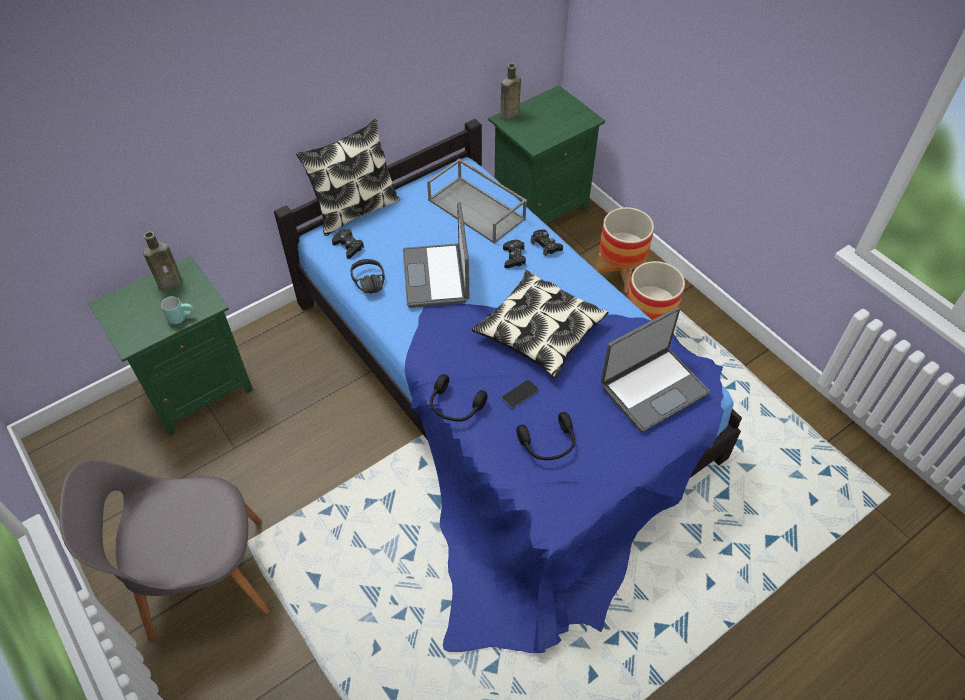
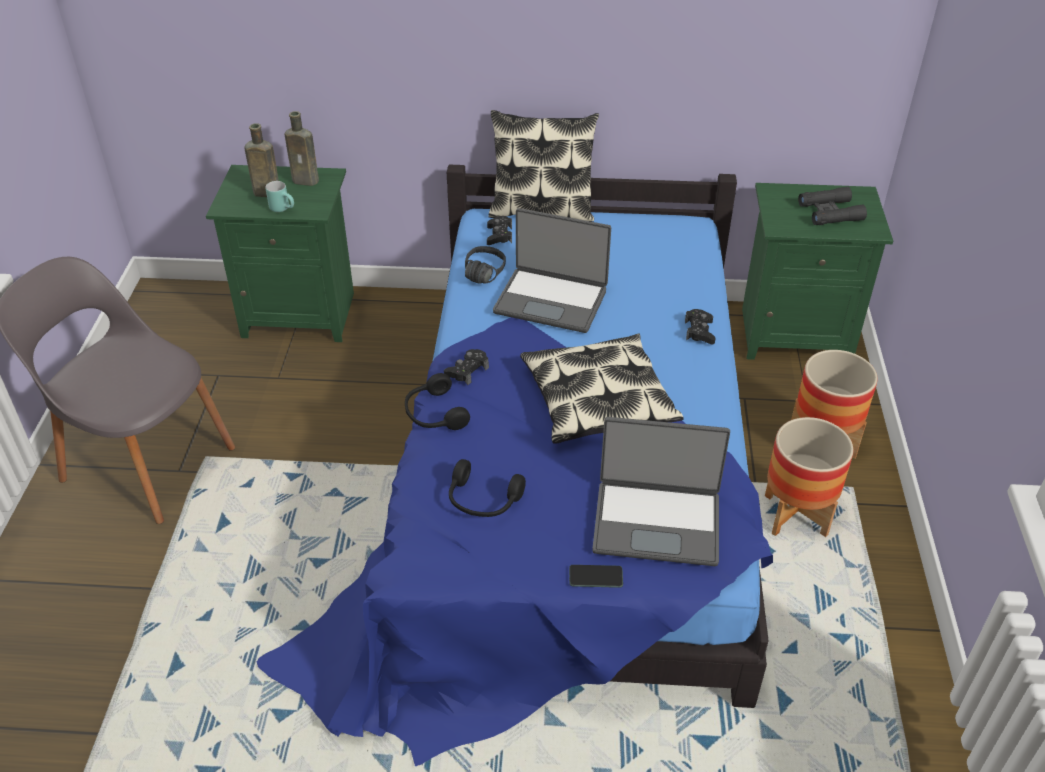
camera: 40 degrees right, 10 degrees down
(437, 276) = (551, 300): laptop -> laptop turned 105 degrees counterclockwise
(478, 209) = (663, 265): grey tray -> none
(508, 116) = (780, 190): brown bottle -> brown bottle (265, 193)
(514, 257) = (651, 324): black game controller -> black game controller (467, 370)
(520, 394) = (508, 441): phone -> phone (596, 577)
(553, 118) = (830, 212): none -> black binoculars

